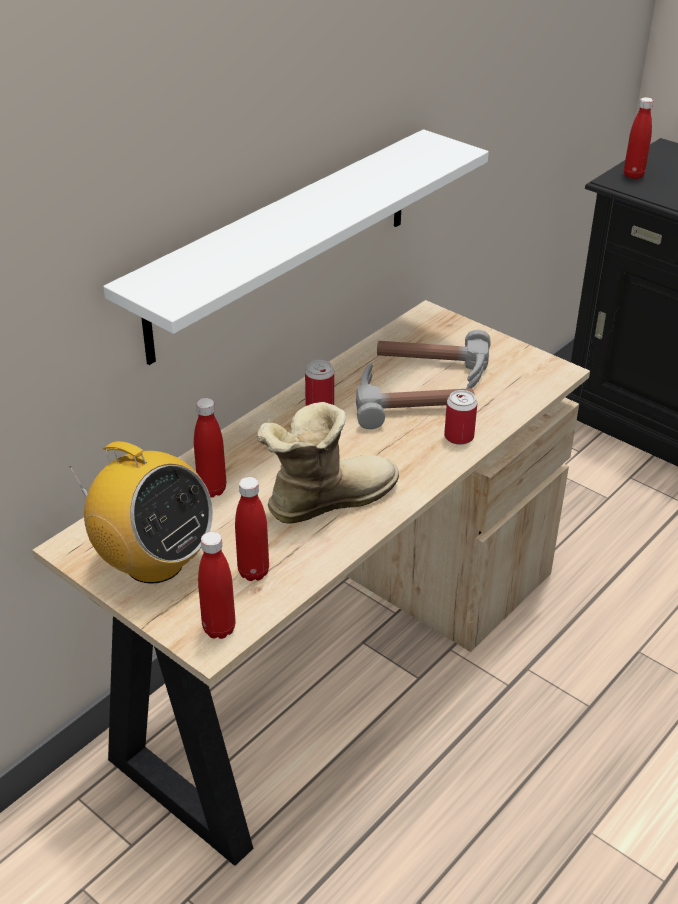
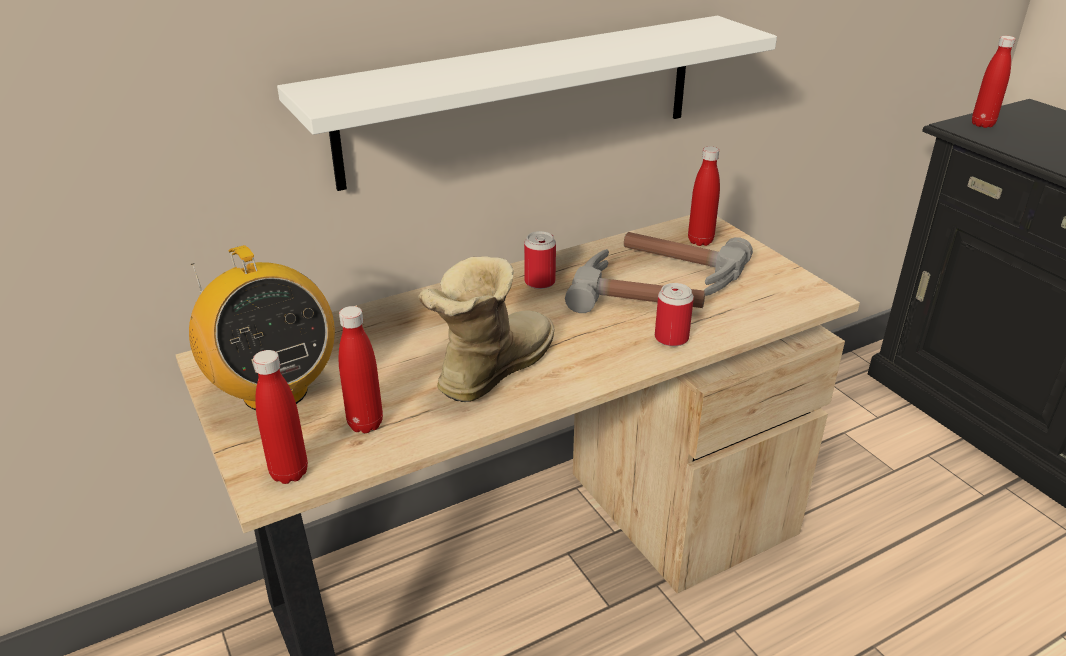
camera: 20 degrees right, 5 degrees down
(212, 490) = (381, 336): red bottle -> red bottle (700, 241)
(326, 499) = (489, 369): boot -> boot turned 45 degrees counterclockwise

